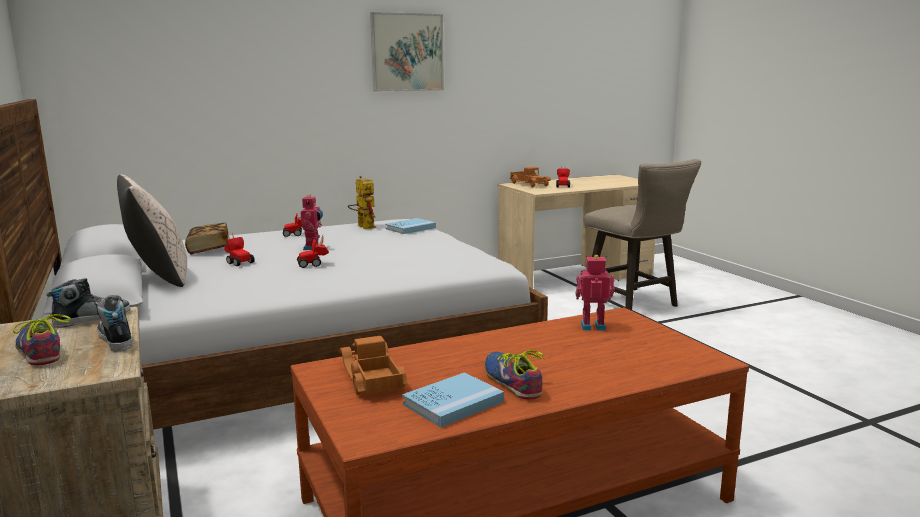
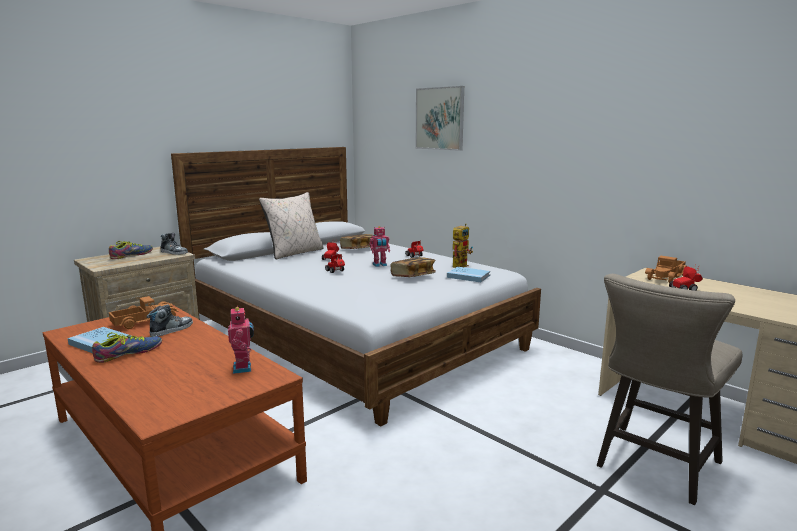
camera: 70 degrees right, 0 degrees up
(115, 339) = (142, 260): shoe -> shoe (171, 330)
(382, 242) = (413, 276): none -> book
(407, 52) = (562, 118): picture -> picture (439, 118)

